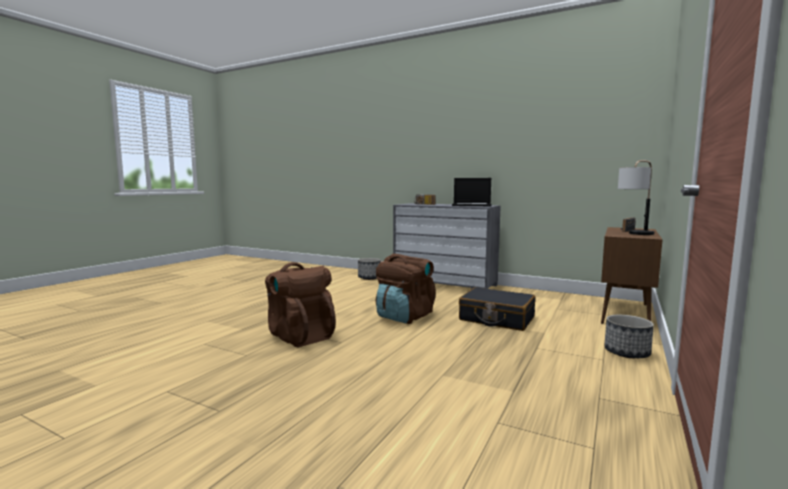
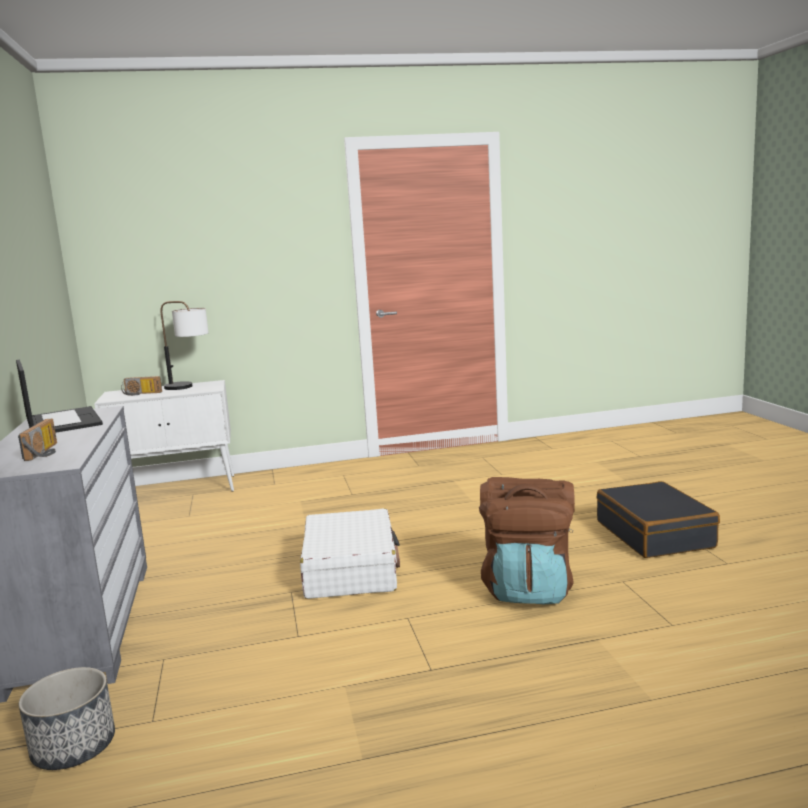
camera: 130 degrees left, 5 degrees up
(404, 317) = (351, 570): brown backpack -> white suitcase
(496, 319) = (280, 527): black suitcase -> black suitcase (655, 534)
(625, 314) = (178, 490): brown cabinet -> white cabinet
(626, 353) = (315, 473): planter -> none

